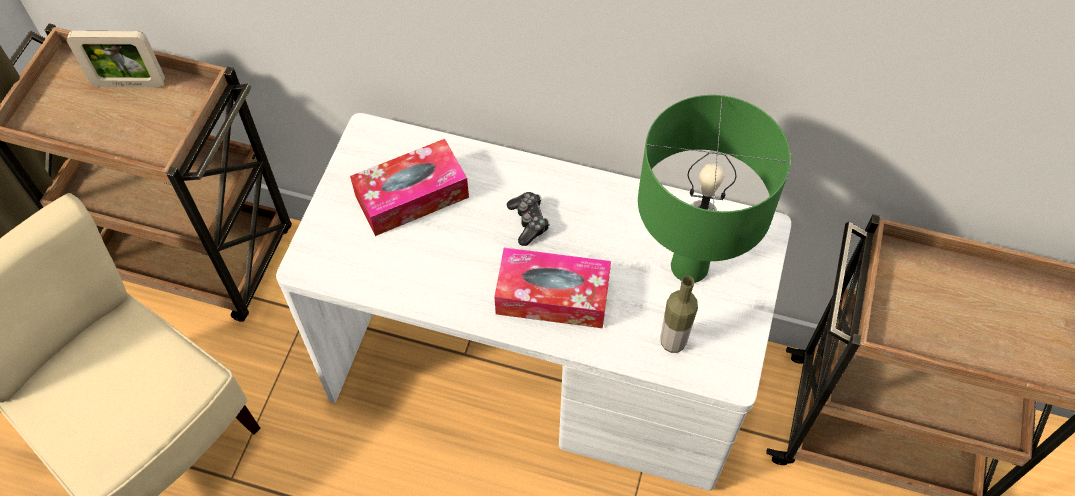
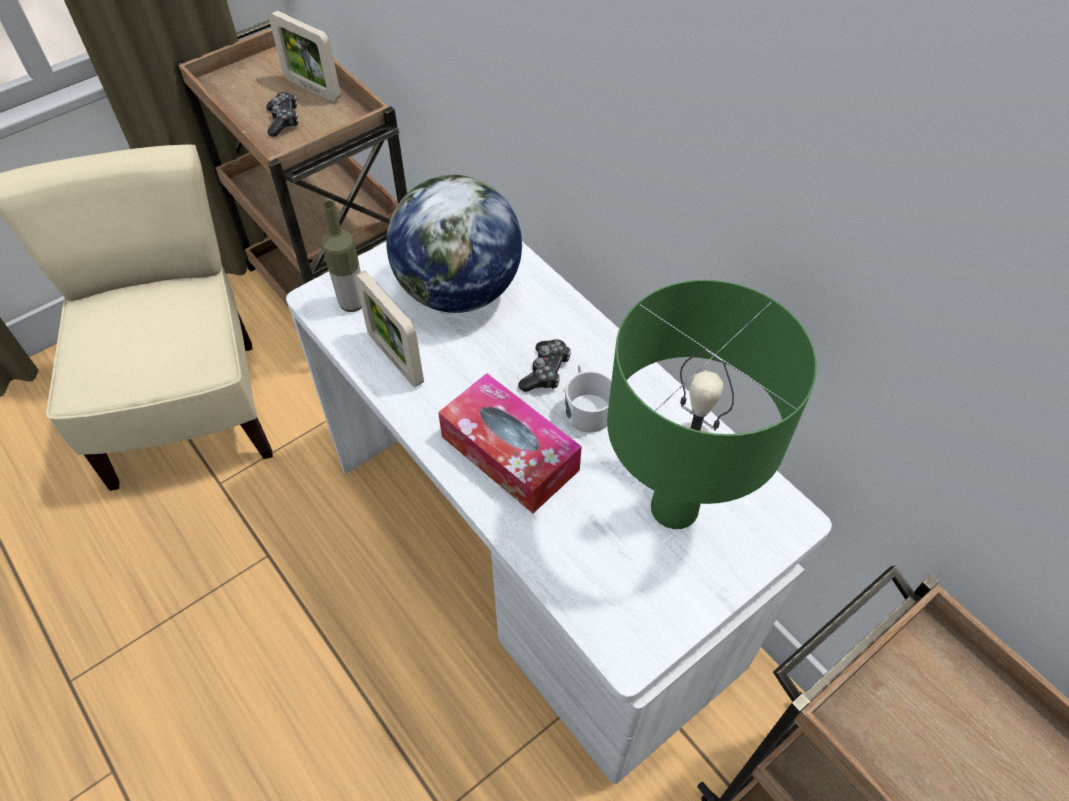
camera: 35 degrees right, 5 degrees down
(131, 127) = (283, 120): none -> game controller
(410, 277) = (395, 359): none -> picture frame
(412, 196) = (458, 291): tissue box -> globe
(579, 231) = (587, 408): none -> white mug
(673, 342) = (594, 573): bottle -> bottle (352, 303)

